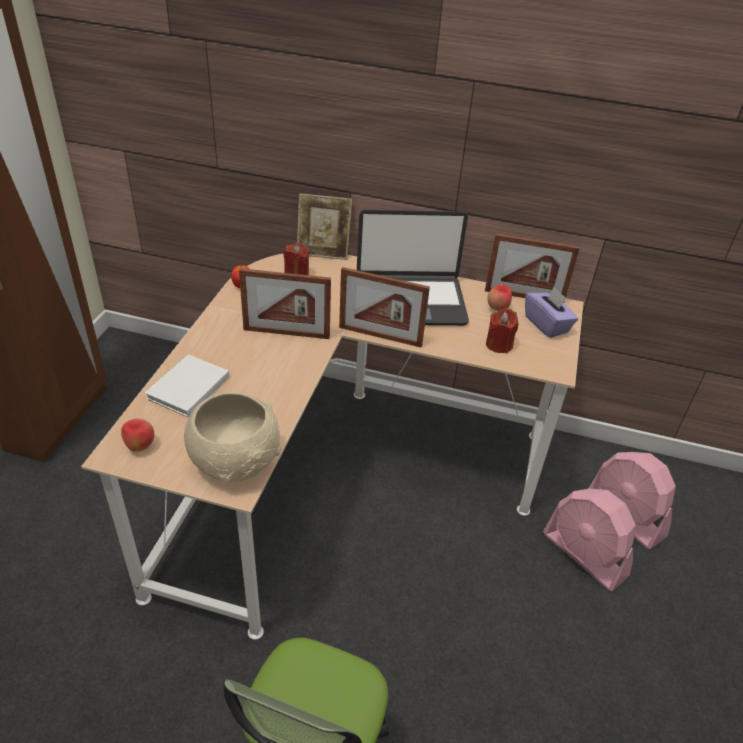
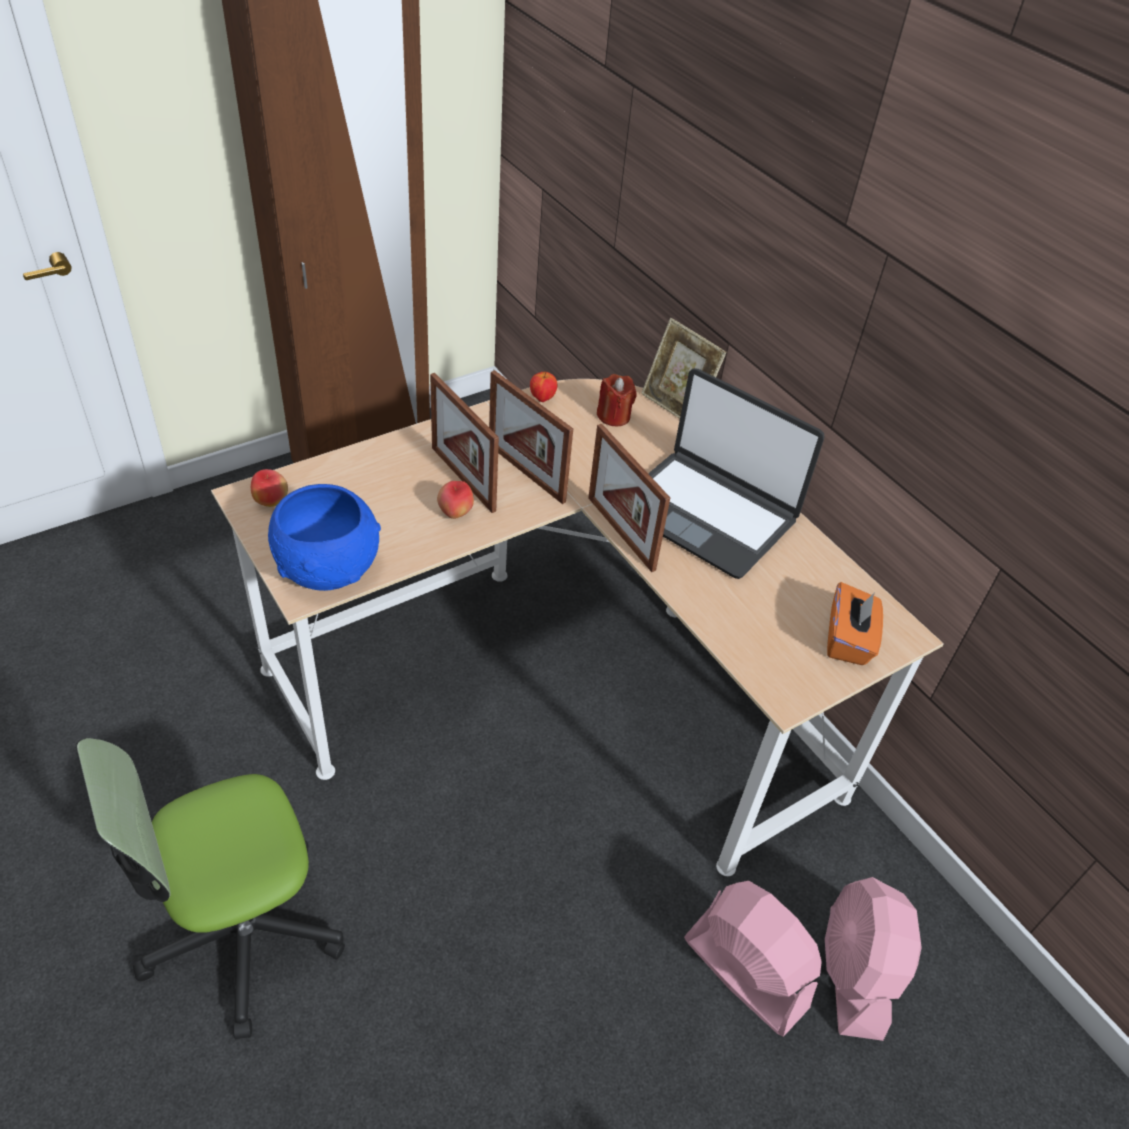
camera: 40 degrees right, 5 degrees up
(186, 388) = (369, 472): white book -> none
(237, 462) = (330, 569): beige bowl -> blue bowl
(497, 309) = (806, 584): apple -> apple (455, 513)
(499, 345) = (750, 625): red candle -> none
(523, 297) = (863, 590): picture frame -> picture frame (463, 479)
(547, 324) = (848, 640): purple tissue box -> orange tissue box
(584, 555) = (744, 972): pink fan -> pink fan turned 135 degrees clockwise

